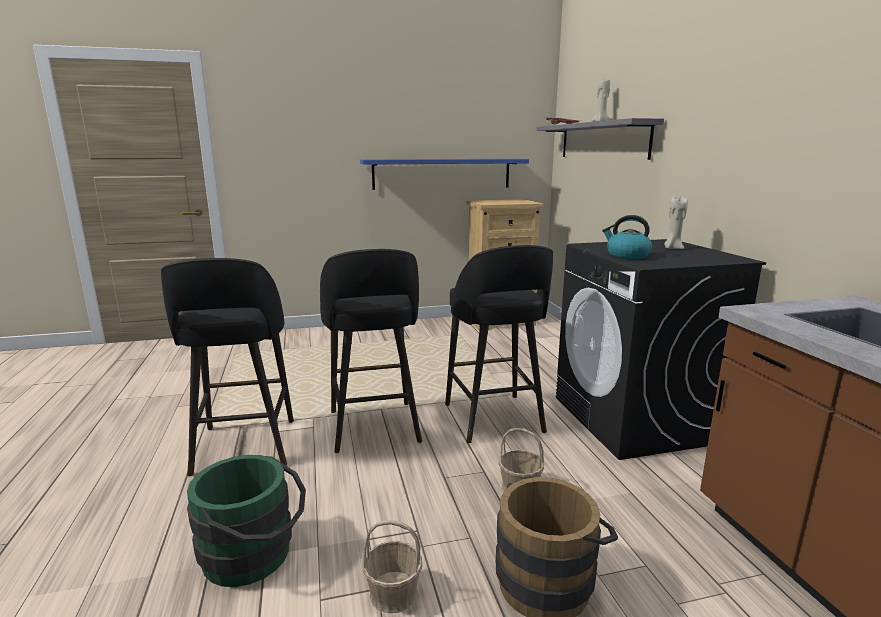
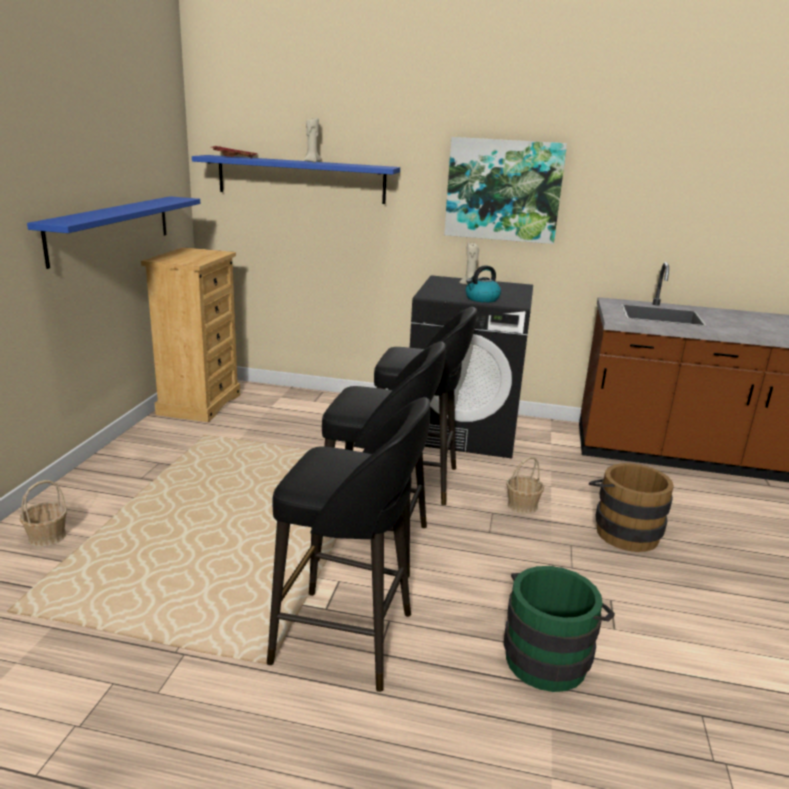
camera: 65 degrees left, 5 degrees up
(393, 593) = (617, 593): basket -> basket (47, 536)
(602, 140) = (301, 179): grey shelf -> blue shelf
(751, 134) = (503, 190): none -> picture

